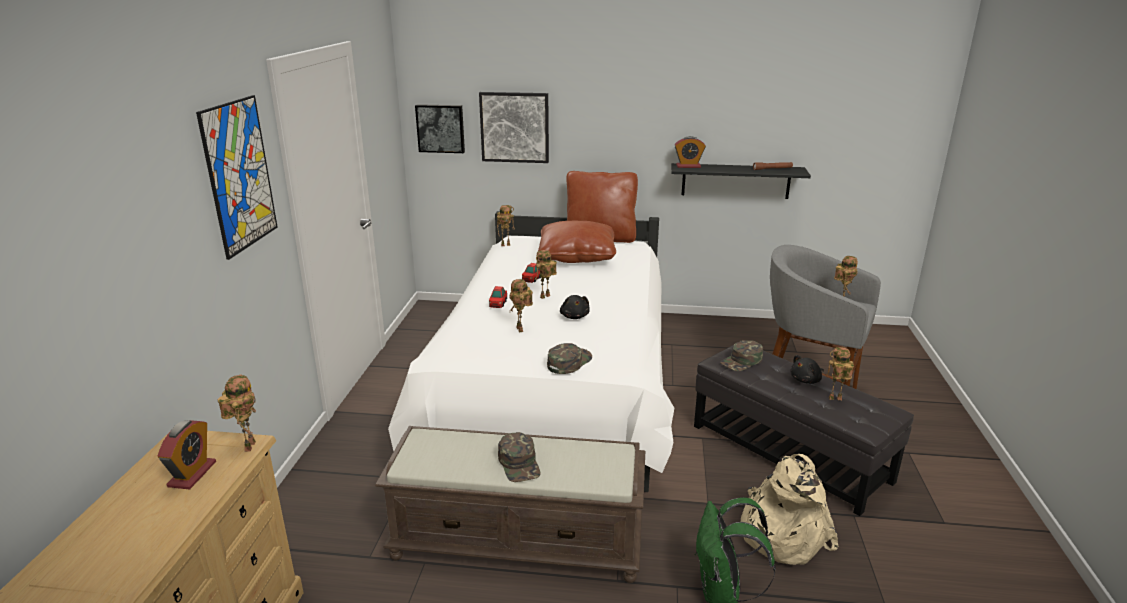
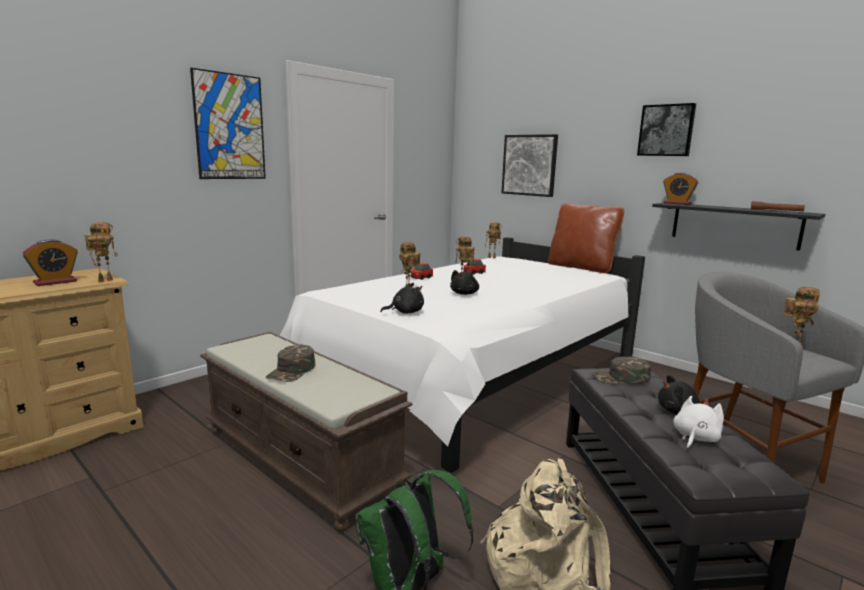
camera: 35 degrees right, 10 degrees down
(441, 128) = (477, 166): picture -> picture (666, 130)
(569, 362) = (405, 312): green cap -> black plush toy
(577, 256) = (536, 270): brown pillow -> none
(834, 399) = (695, 438): toy robot -> white plush toy

